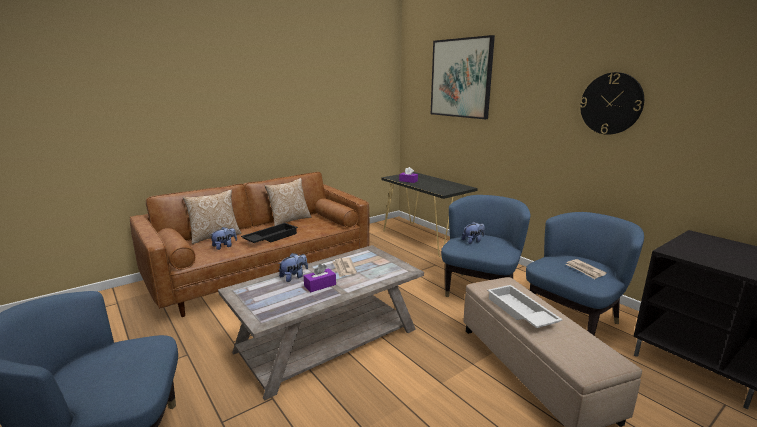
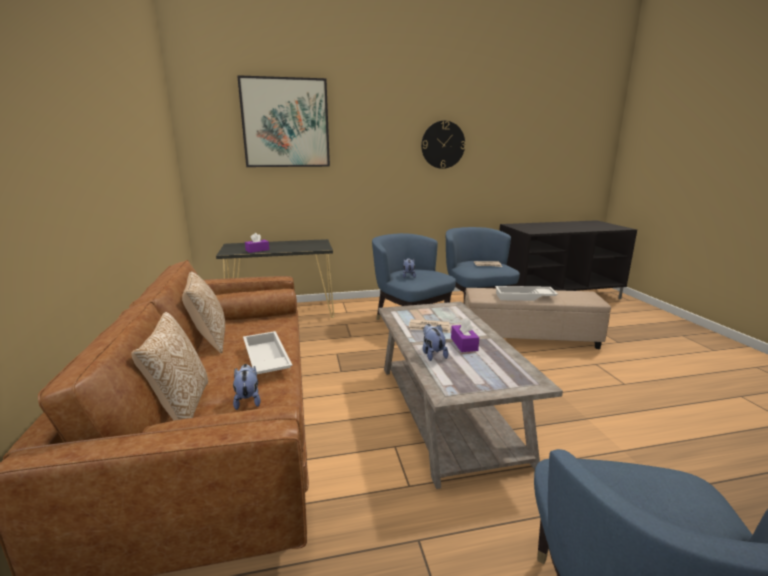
camera: 65 degrees left, 0 degrees up
(270, 237) = (265, 359): black tray -> white tray

